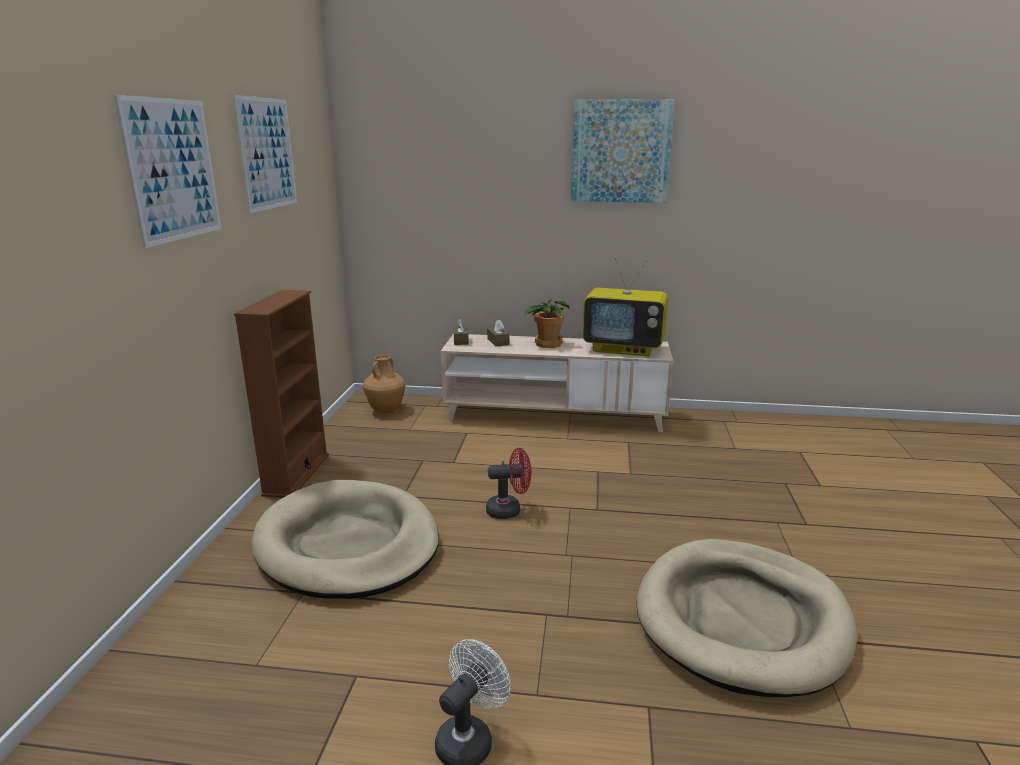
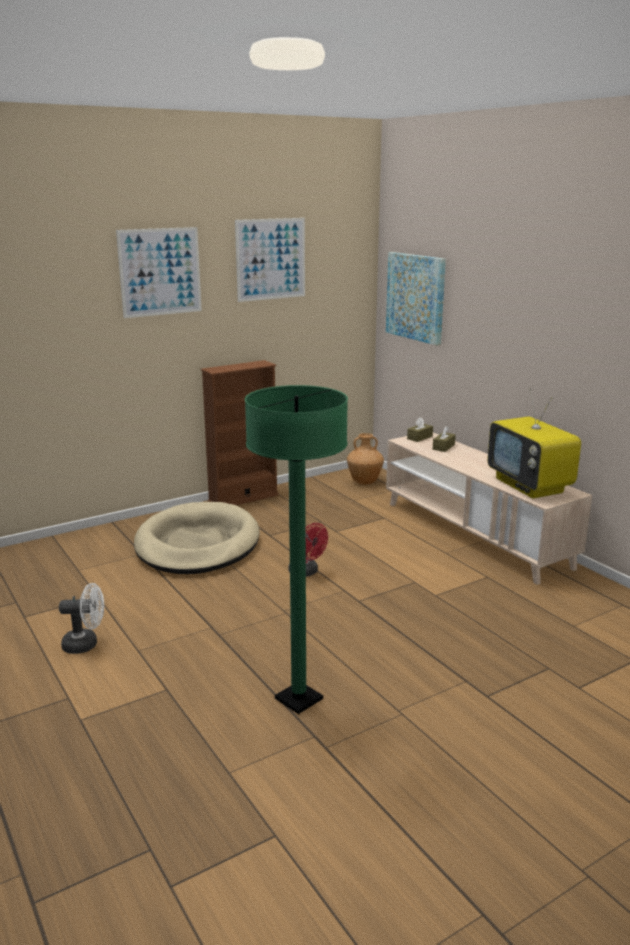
camera: 50 degrees right, 0 degrees up
(547, 344) = (476, 461): potted plant -> none
(620, 151) = (570, 279): picture -> picture (416, 297)
(742, 619) = (299, 699): beige dog bed -> green floor lamp

